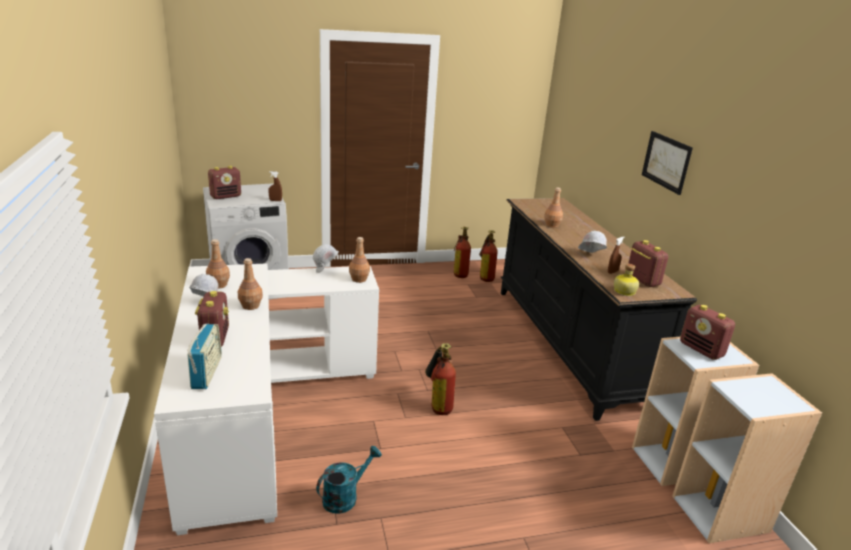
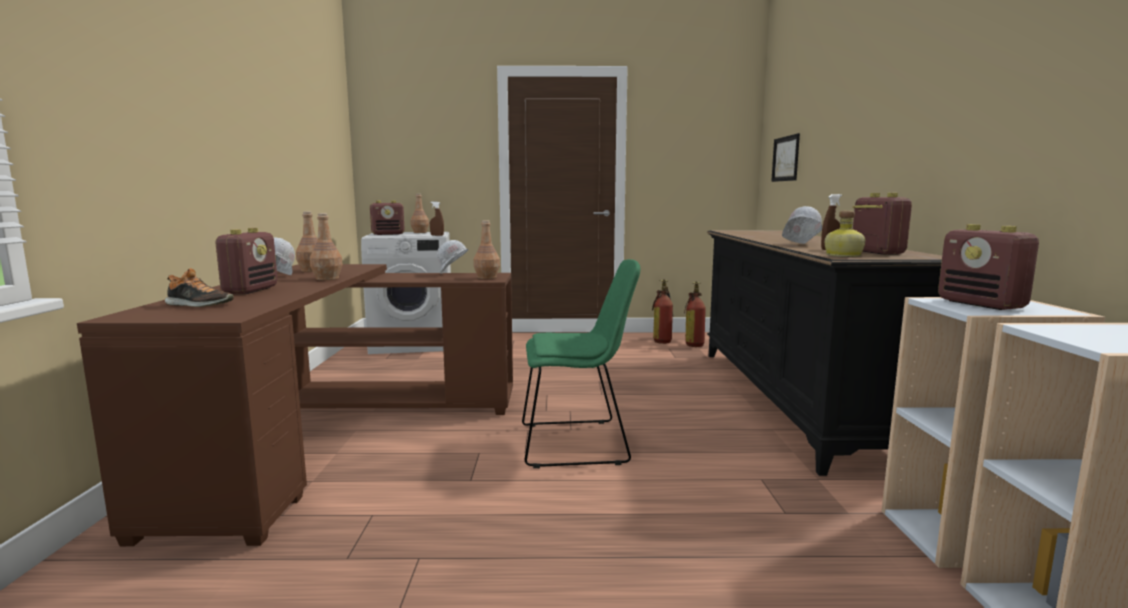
camera: 15 degrees right, 15 degrees down
(207, 372) = (198, 305): radio -> shoe
(259, 411) = (340, 434): white desk -> brown desk
(345, 496) = (383, 527): turquoise watering can -> none
(438, 404) = (578, 443): fire extinguisher -> green chair
(551, 225) = (756, 236): brown bottle -> brown bottle (420, 232)
(666, 162) = (900, 103): picture -> picture (785, 158)

